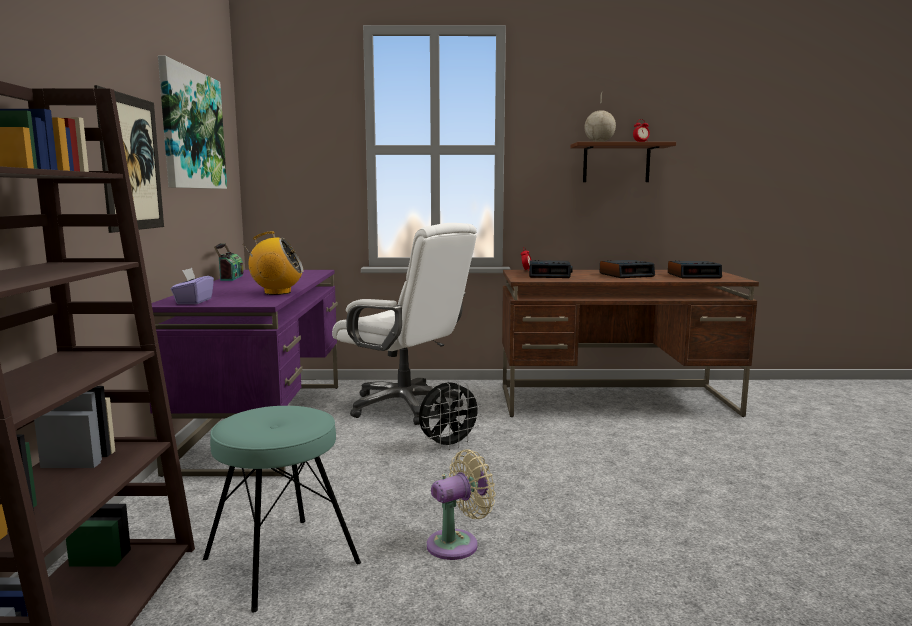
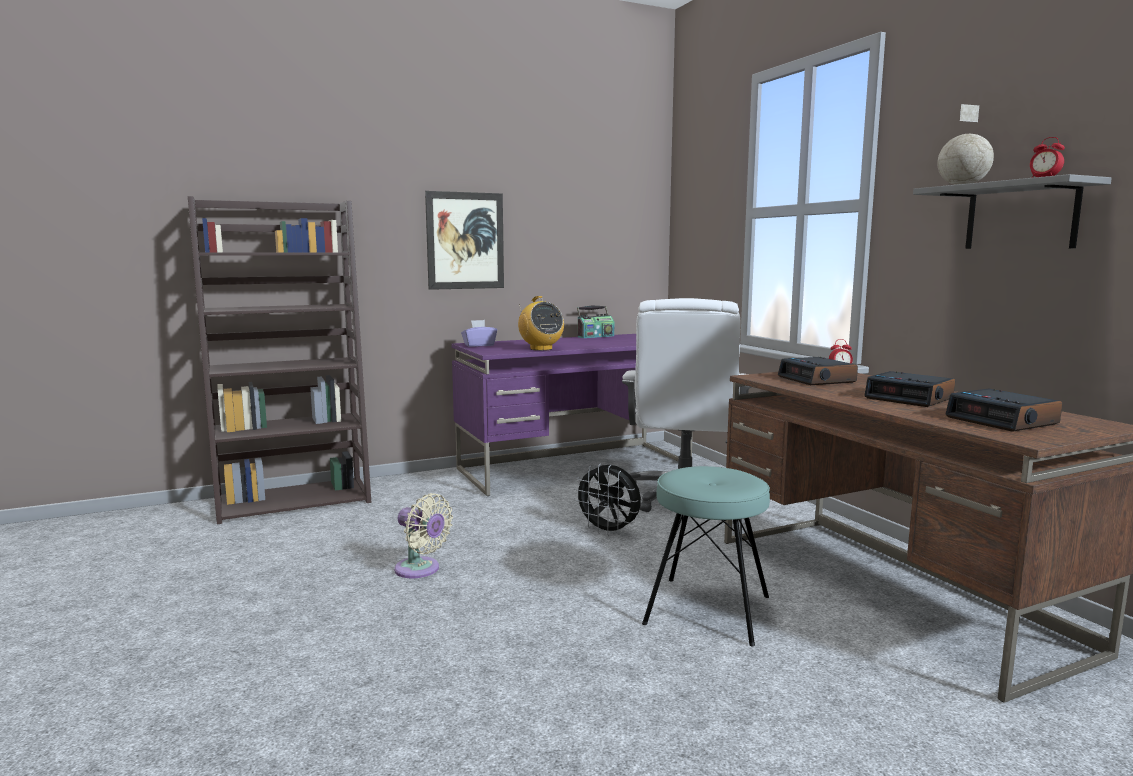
camera: 65 degrees right, 0 degrees up
(192, 130) = (568, 208): picture -> none
(281, 561) = (367, 525): turquoise stool -> turquoise stool (707, 610)
(616, 163) = (1021, 216): brown shelf -> grey shelf

